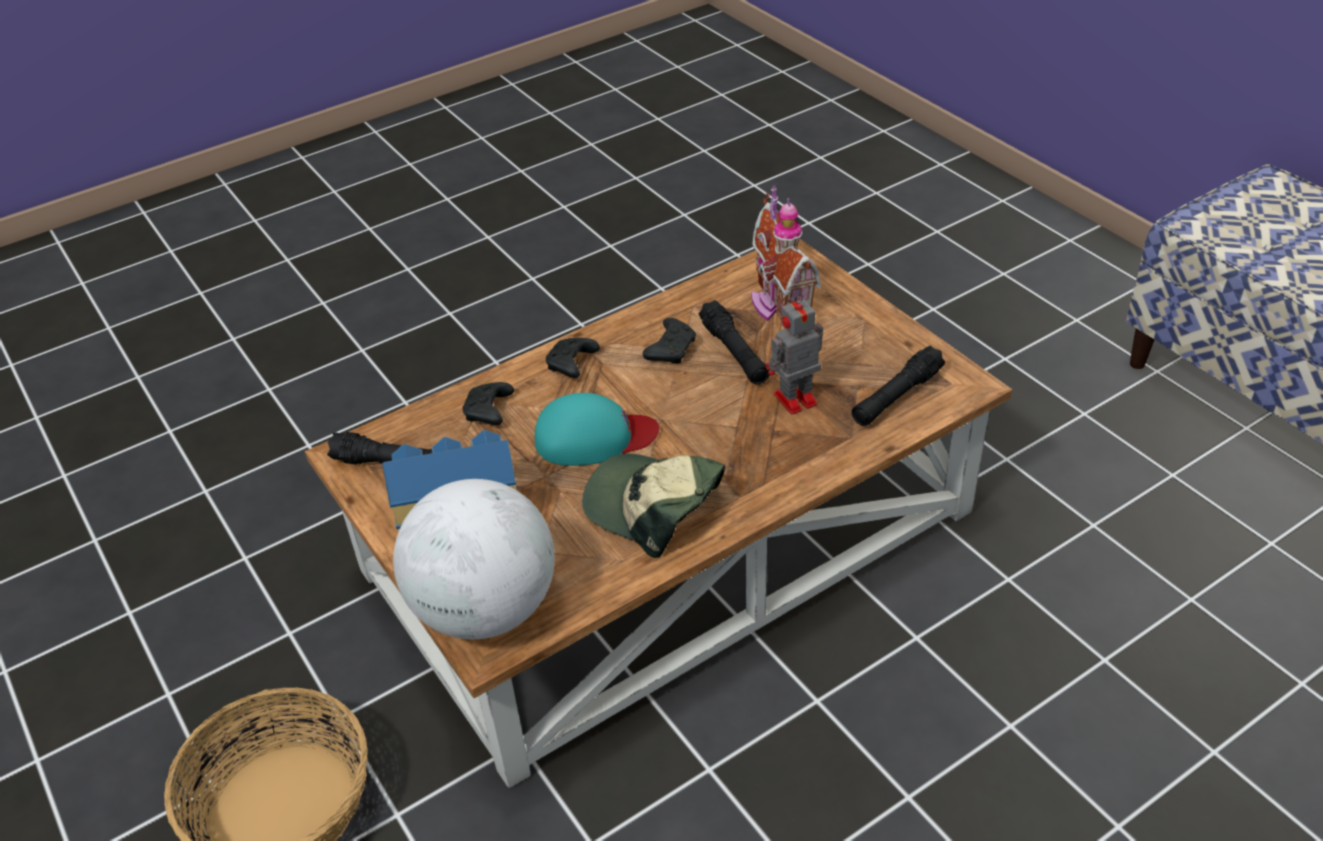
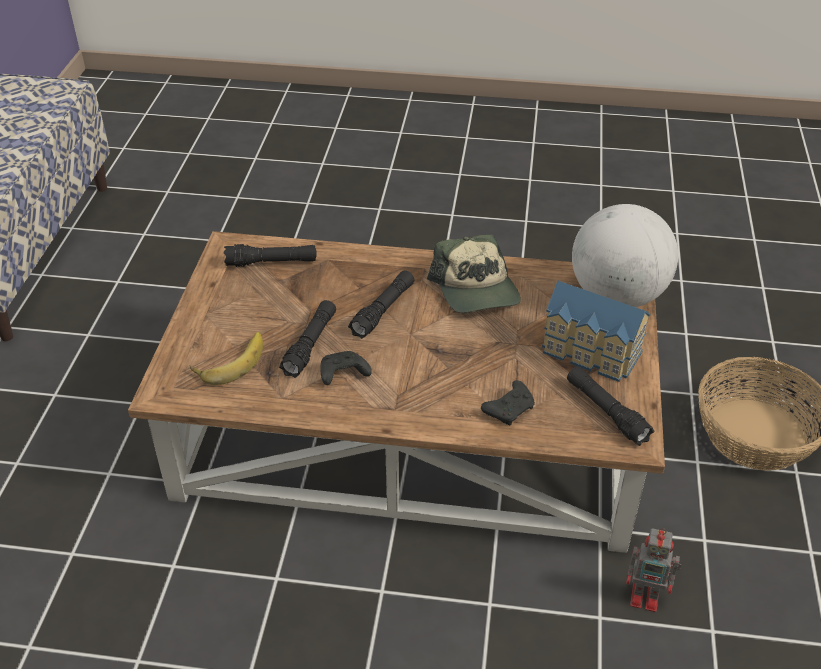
camera: 140 degrees left, 0 degrees up
(572, 365) = (418, 407): black game controller -> none
(594, 437) = (462, 348): turquoise cap -> none
(716, 423) = (383, 310): none -> black flashlight
(778, 301) = (230, 361): toy house -> banana
(793, 400) = (324, 295): toy robot -> toy robot (646, 596)

